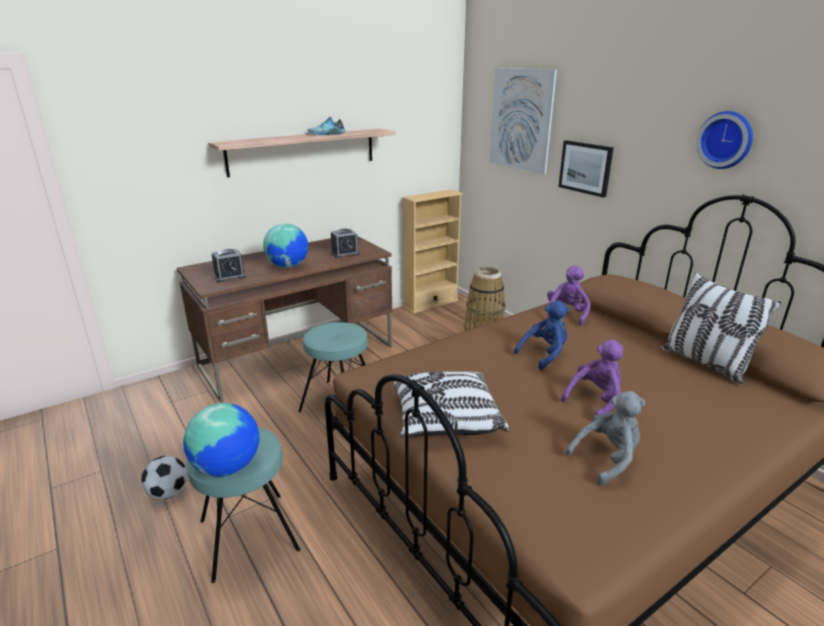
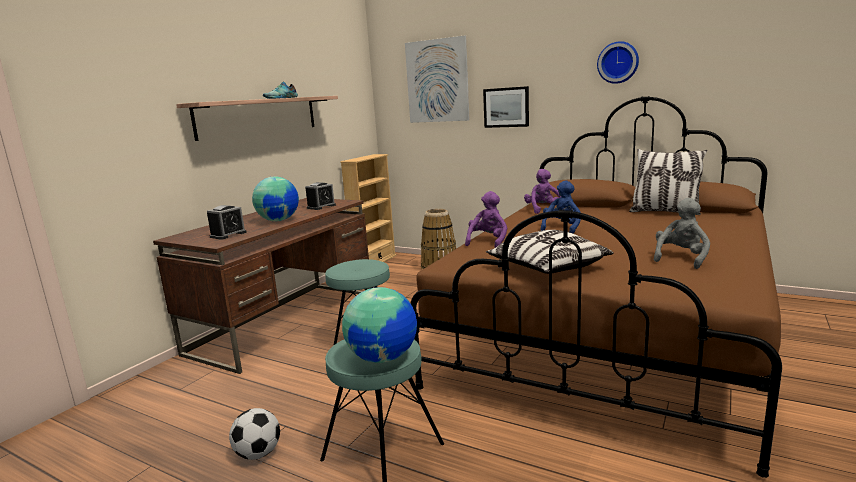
camera: 25 degrees left, 10 degrees down
(595, 401) = (630, 239): purple plush toy -> purple plush toy (488, 242)

